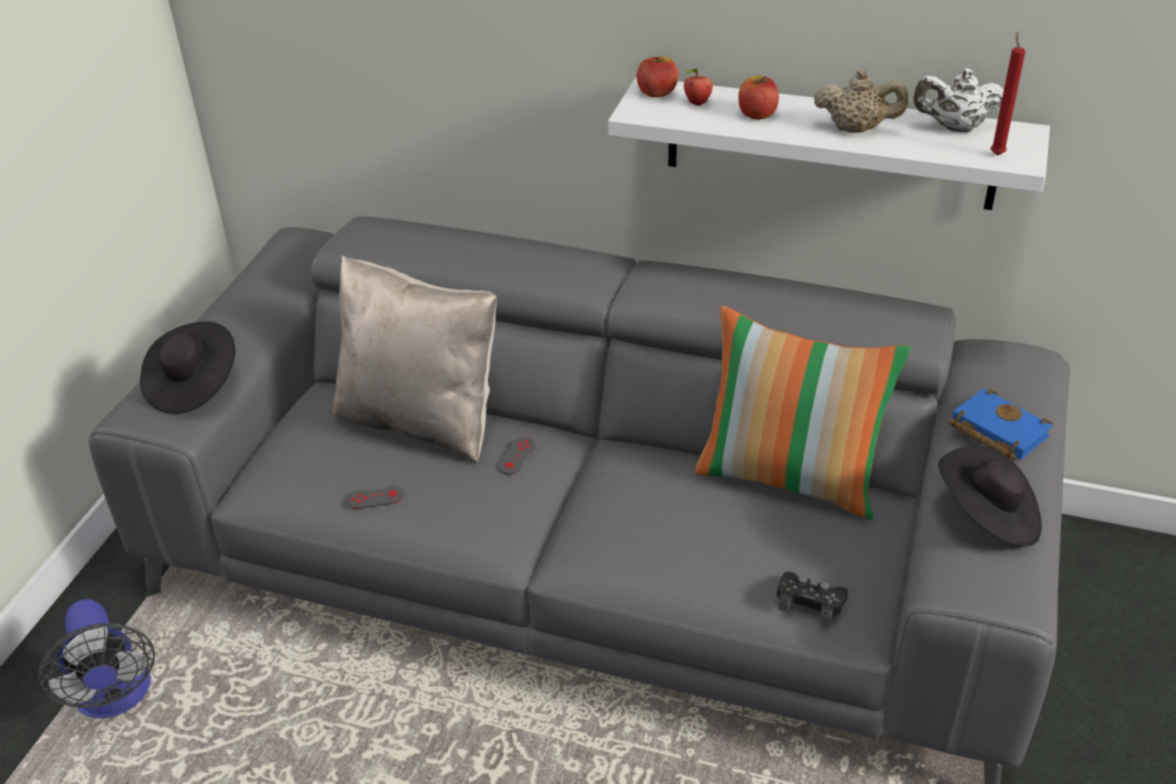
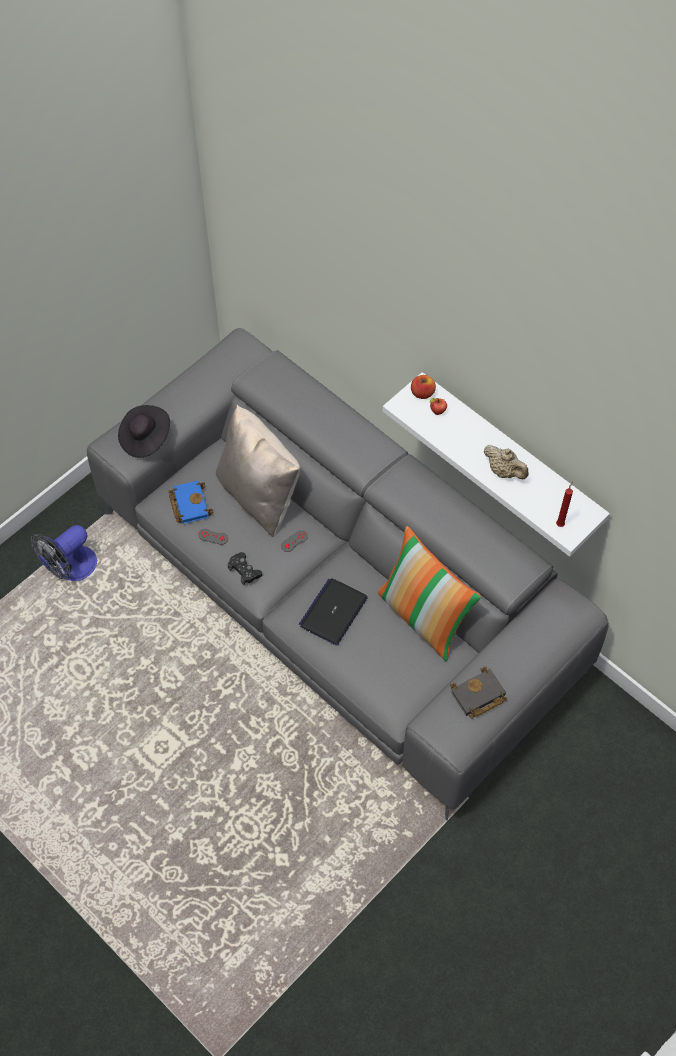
camera: 25 degrees right, 20 degrees up
(115, 698) = (70, 569): fan -> fan turned 45 degrees clockwise
(645, 522) = (333, 612): none -> laptop
(757, 114) = (462, 435): apple -> none
(810, 601) = (383, 693): black game controller -> black game controller (244, 570)
(955, 128) = (557, 493): white teapot -> none
(988, 516) = (477, 696): black hat -> black book
(995, 431) = (522, 649): blue book -> blue book (188, 503)

